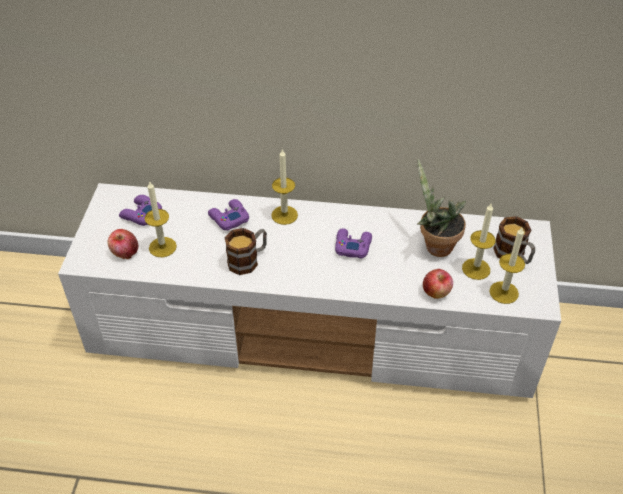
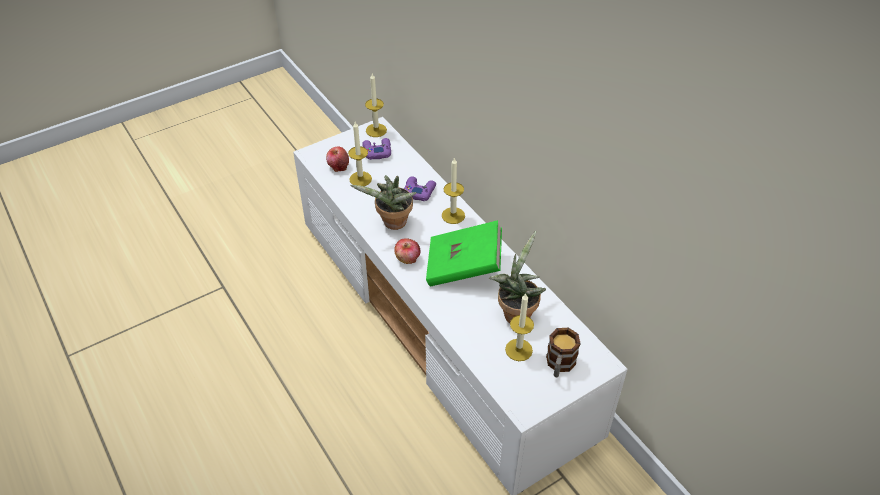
camera: 50 degrees right, 0 degrees up
(248, 260) = (392, 224): mug -> potted plant
(352, 246) = (463, 267): purple game controller -> green book
(436, 292) = (469, 339): apple -> apple (407, 258)
(504, 292) = (512, 380): candle -> candle (376, 130)

